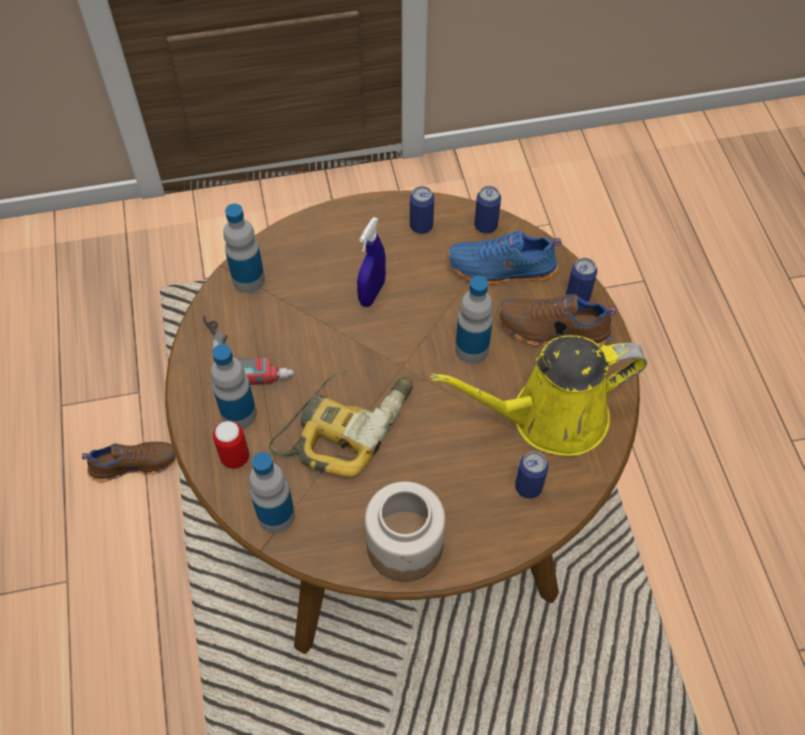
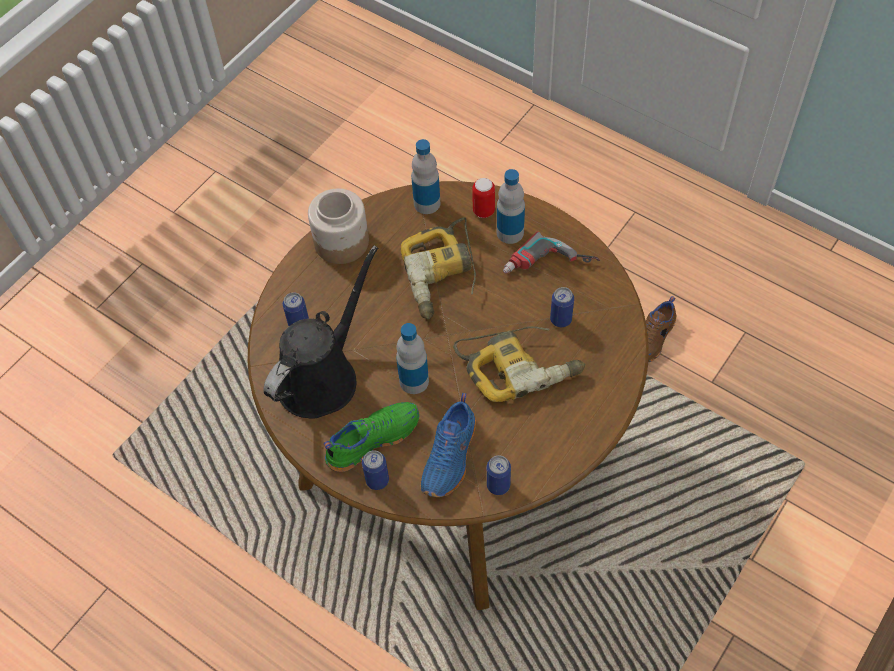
camera: 140 degrees right, 0 degrees up
(248, 280) = (607, 309): bottle -> none
(372, 293) = (519, 366): blue spray bottle -> power drill
(421, 226) = (543, 445): can -> can (560, 319)
(501, 270) = (451, 457): blue shoe -> blue shoe turned 150 degrees clockwise
(549, 417) = (322, 376): yellow watering can -> black watering can
(553, 331) = (372, 438): brown shoe -> green shoe

